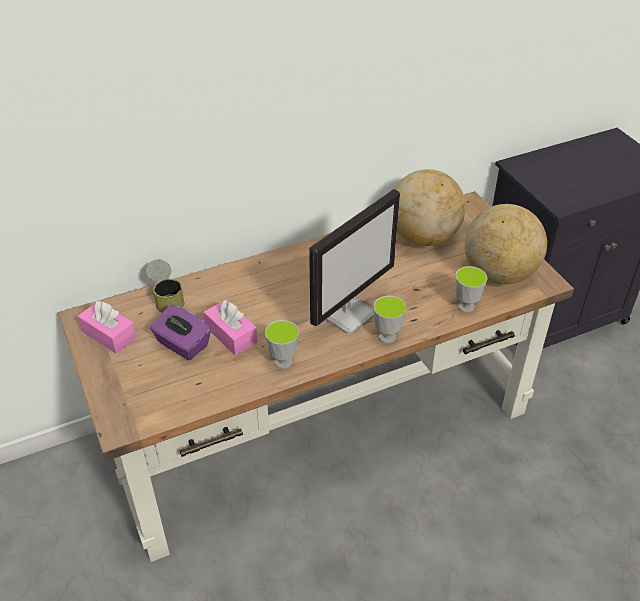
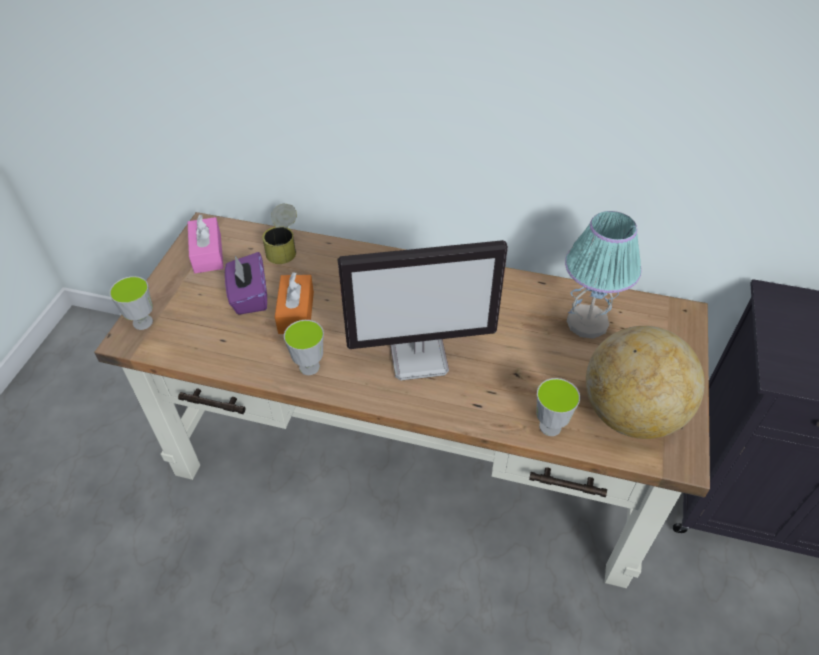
camera: 40 degrees right, 5 degrees up
(231, 335) = (296, 312): pink tissue box -> orange tissue box
(387, 337) = (430, 405): cup -> cup (143, 322)
(423, 237) = (587, 322): globe -> table lamp

